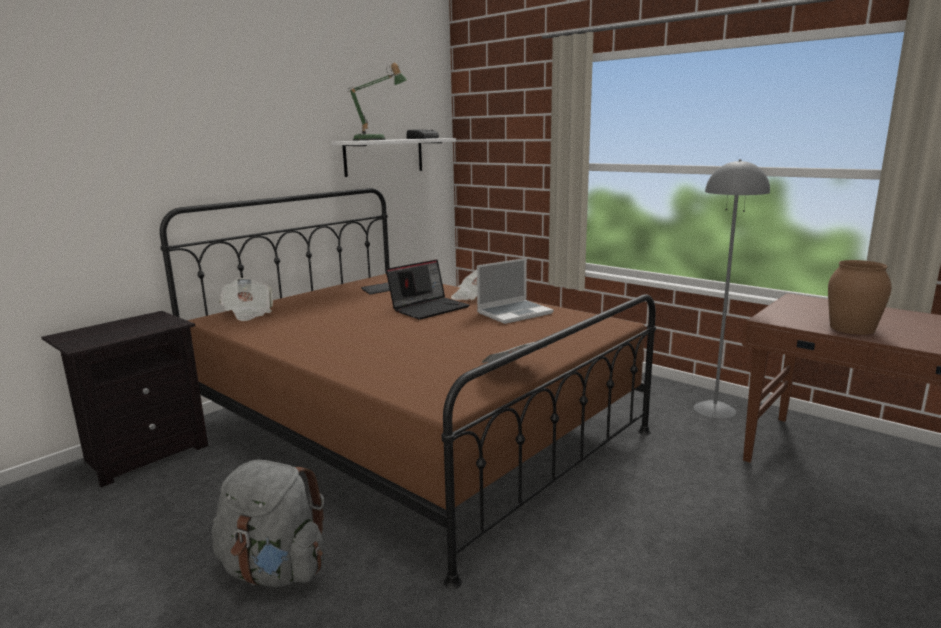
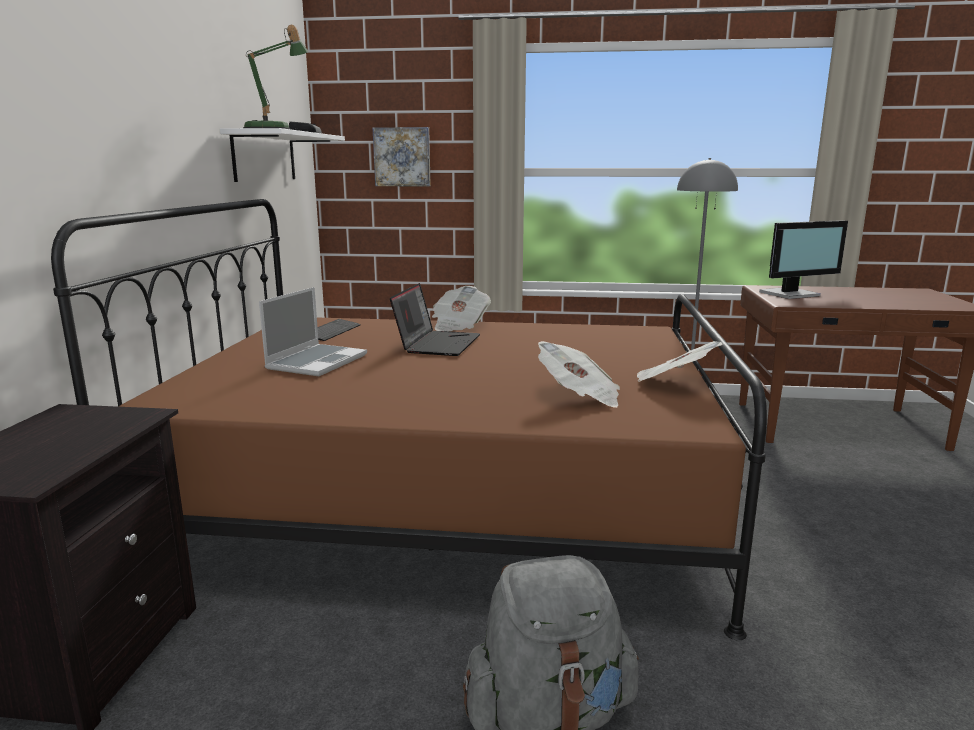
camera: 35 degrees left, 0 degrees up
(248, 313) = (196, 387): newspaper -> newspaper (579, 396)
(508, 152) = (402, 157): none -> picture
(515, 313) = (539, 335): laptop -> laptop (317, 361)
(808, 310) = (791, 294): none -> monitor
(851, 328) = (850, 302): brown vase -> none

